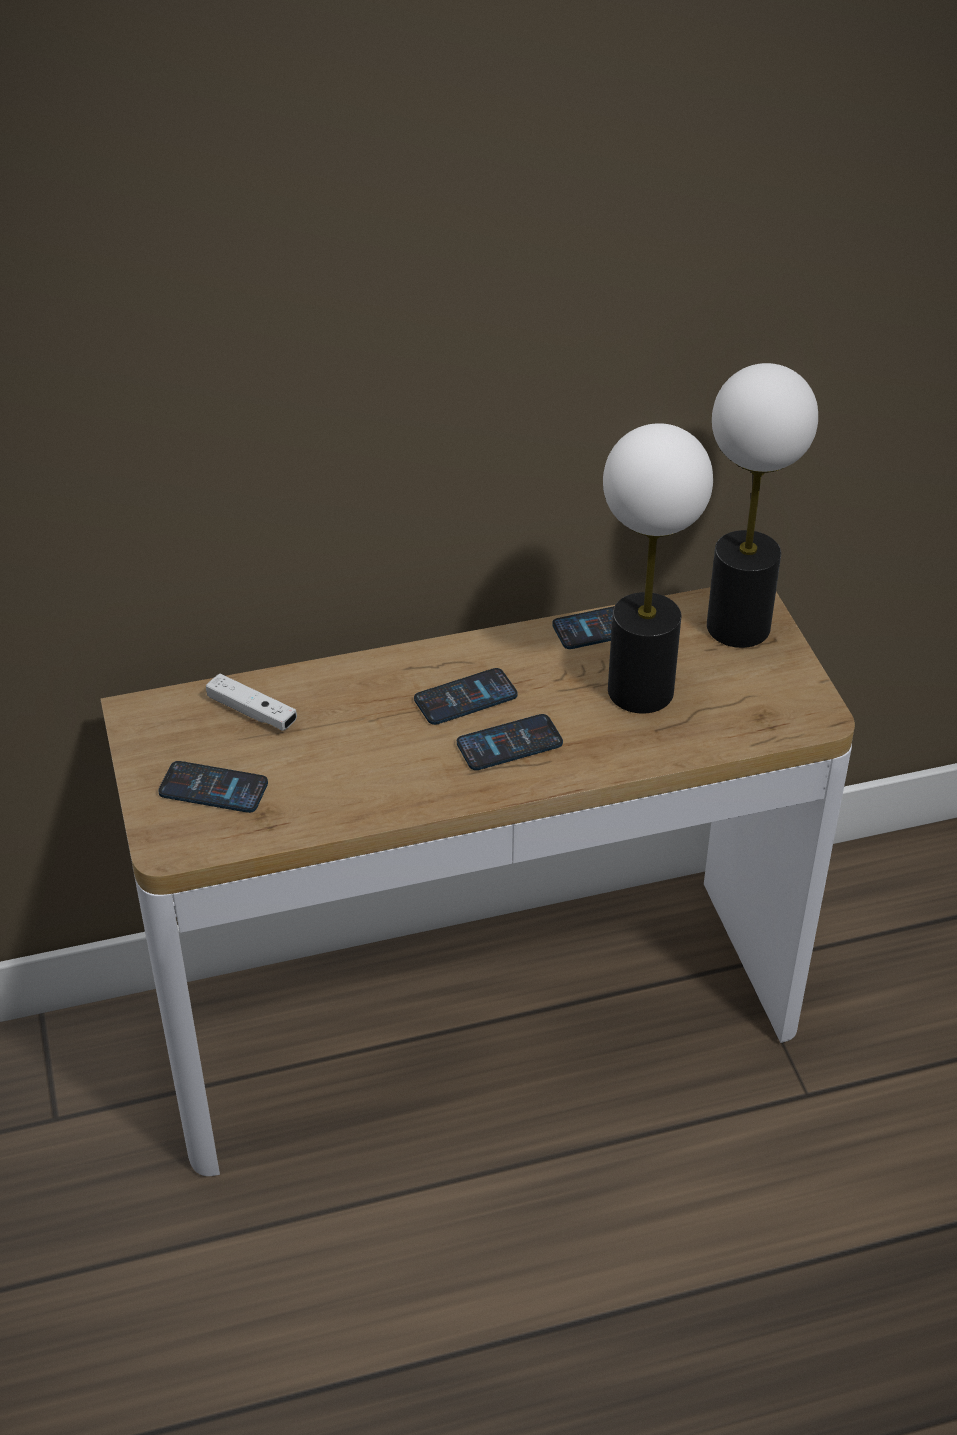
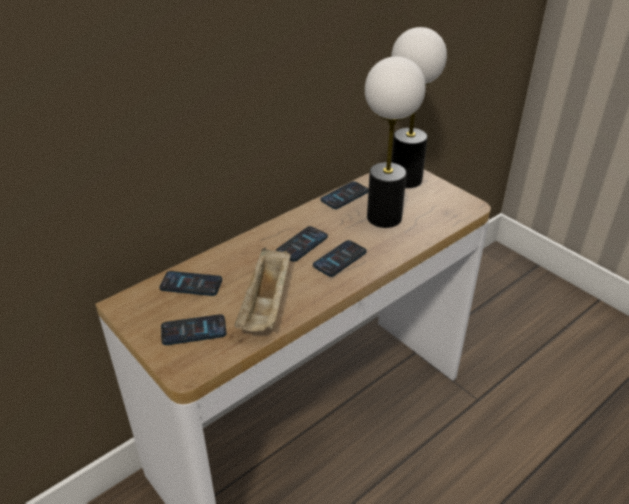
camera: 25 degrees left, 5 degrees down
(252, 712) = (191, 284): white game controller -> phone
(343, 784) = (266, 305): none -> beige tray

